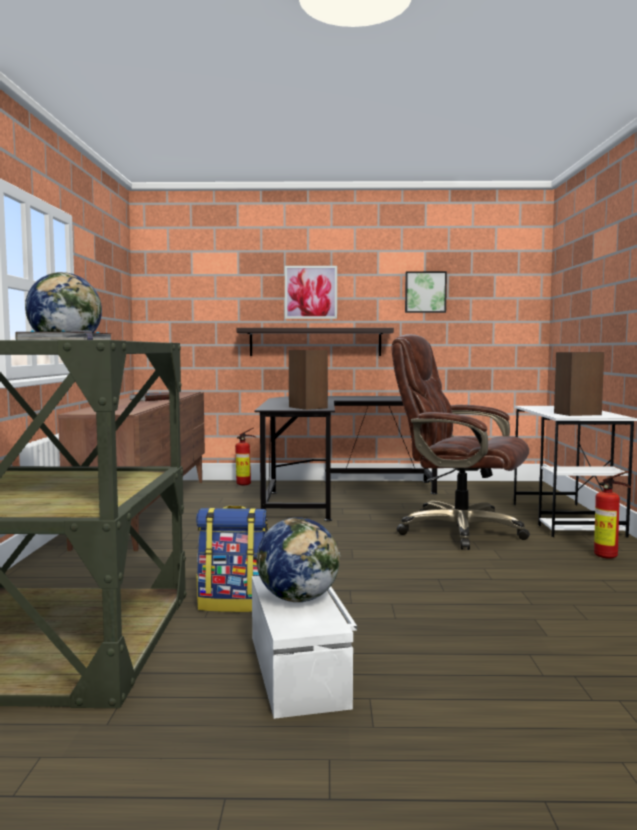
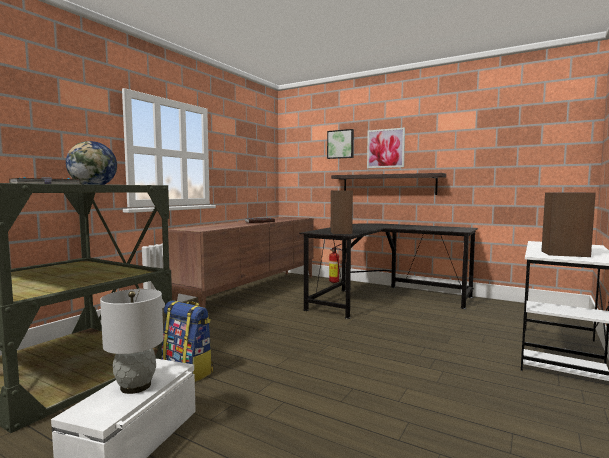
camera: 30 degrees right, 0 degrees up
(298, 599) = (136, 386): globe -> white table lamp
(425, 292) = (475, 143): picture -> picture (340, 144)
(460, 531) = (437, 346): brown office chair -> none
(609, 557) = (557, 407): fire extinguisher -> none

